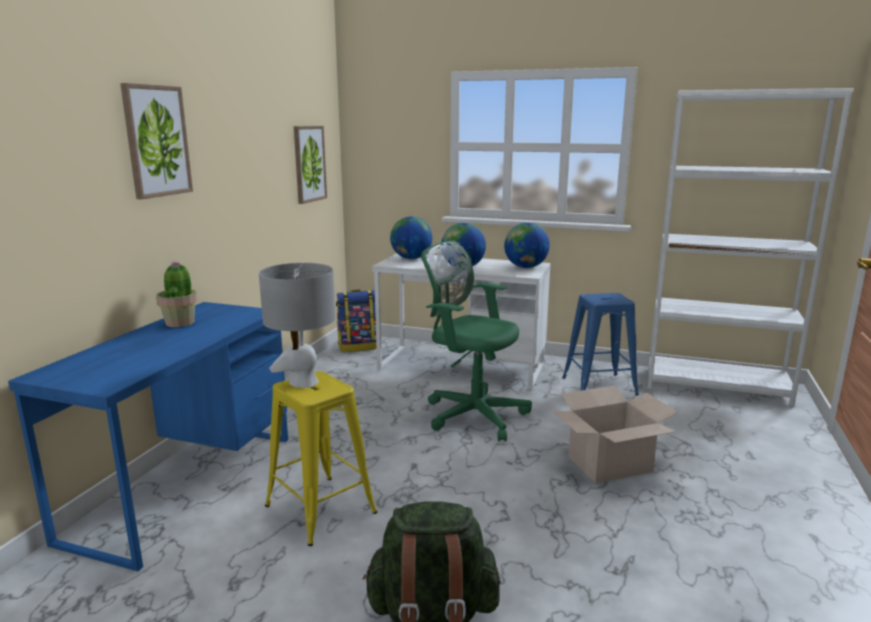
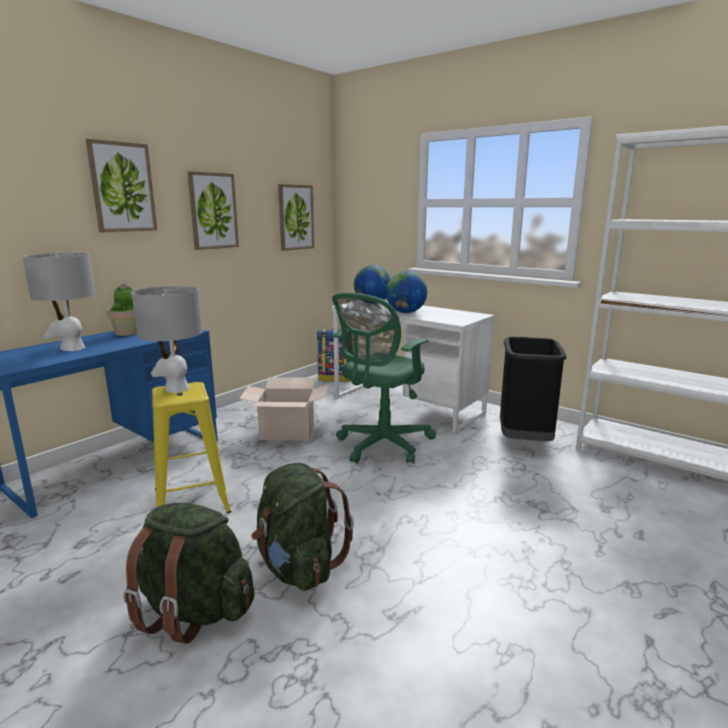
camera: 20 degrees right, 0 degrees up
(143, 350) = (72, 348): none -> grey table lamp
(239, 163) = (213, 211): none -> picture
(472, 414) = (381, 446): green office chair -> green office chair turned 105 degrees counterclockwise
(495, 549) = (298, 566): none -> green backpack
(525, 267) = (464, 316): globe -> none
(599, 386) = (524, 440): blue stool -> black trash can
(609, 464) = (473, 513): cardboard box -> cardboard box (287, 431)

